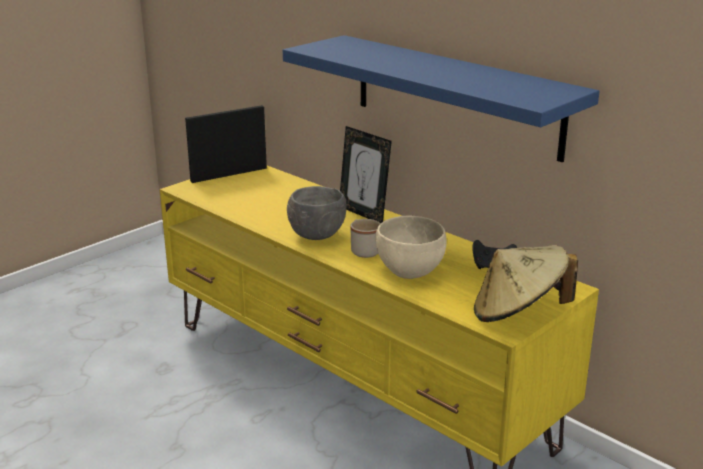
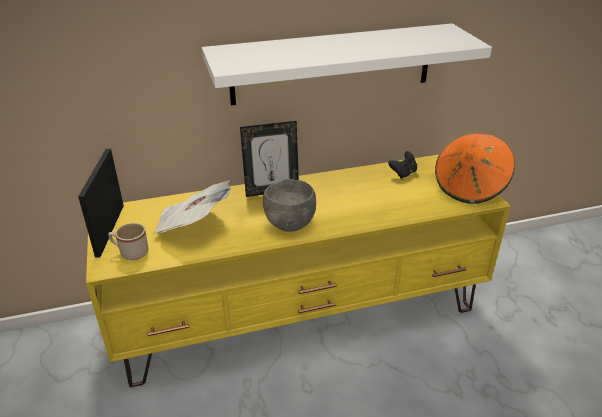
camera: 60 degrees left, 10 degrees up
(269, 199) = (193, 225): none -> newspaper
(363, 250) = (335, 212): beige mug -> beige mug (130, 252)
(410, 272) = (385, 205): beige bowl -> none
(455, 95) = (332, 64): blue shelf -> white shelf
(518, 313) = (470, 187): beige hat -> orange hat

